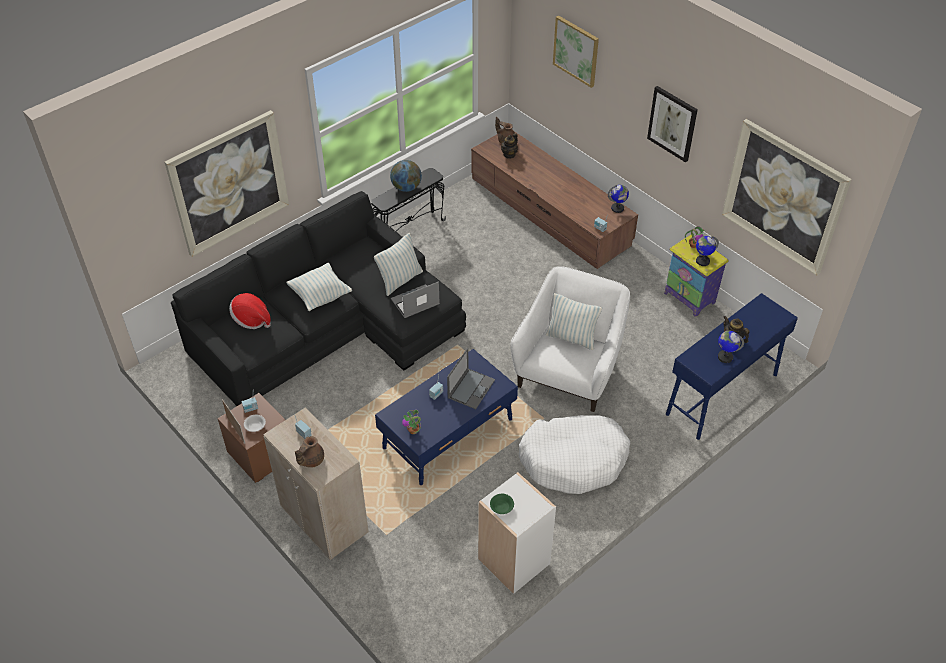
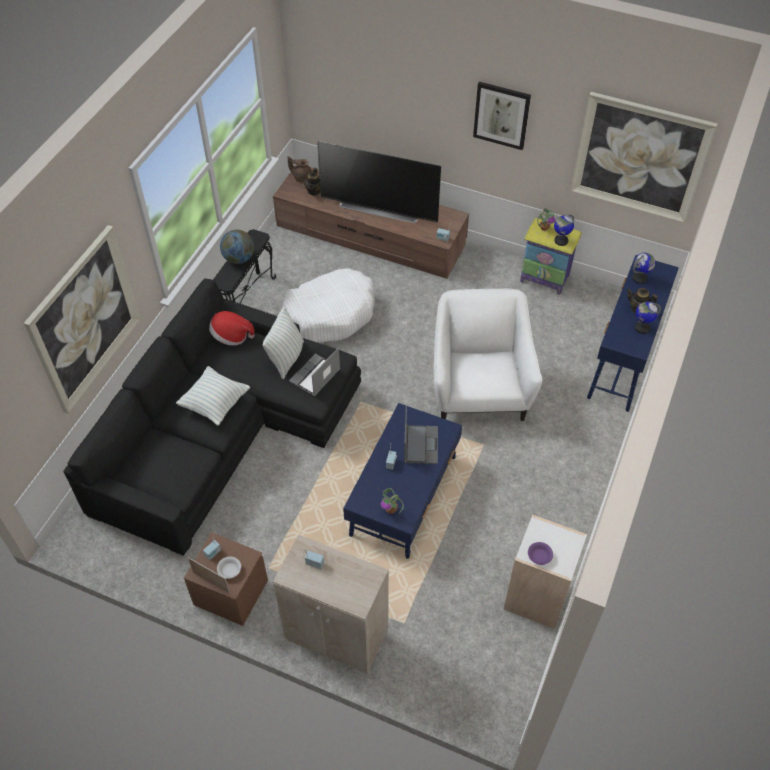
camera: 25 degrees left, 5 degrees up
(251, 319) = (157, 456): hat -> hat (231, 336)
(310, 460) = (339, 589): brown teapot -> none
(502, 507) = (539, 556): green bowl -> purple bowl
(559, 186) = (380, 208): none -> television
(571, 338) = (481, 357): pillow -> none
(574, 460) = (533, 474): white dog bed -> white dog bed (330, 313)
(576, 51) = (373, 66): picture -> none
(617, 208) = (447, 213): globe -> globe (639, 278)

